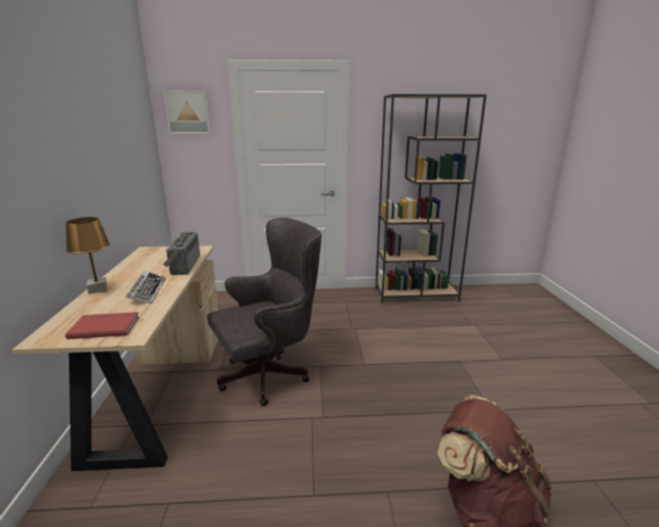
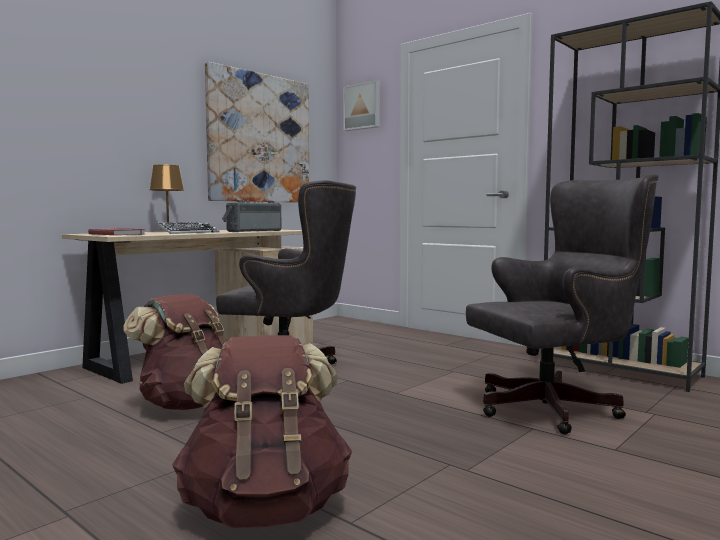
camera: 45 degrees right, 15 degrees down
(120, 157) = (259, 138): none -> picture
(274, 453) = (190, 404): none -> brown backpack
(442, 340) = (554, 408): none -> grey office chair

